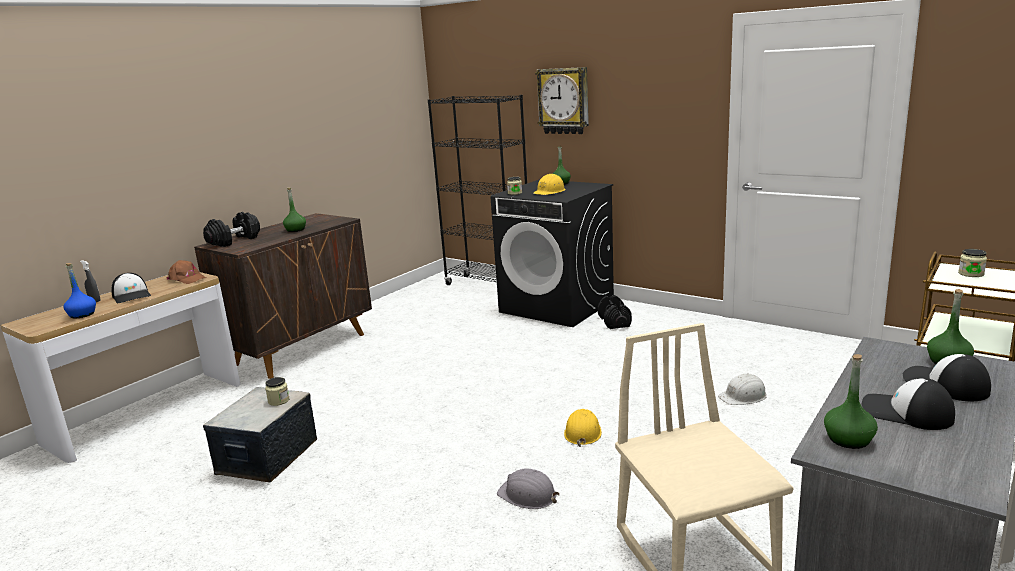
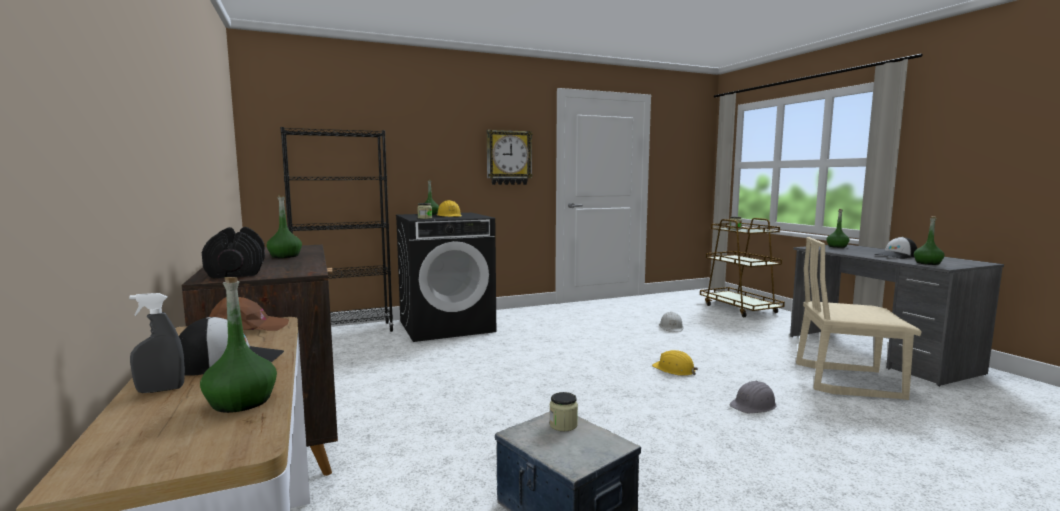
camera: 60 degrees left, 10 degrees down
(82, 314) = (241, 402): blue bottle -> green bottle
(563, 101) = (421, 142): wall clock -> wall clock (508, 157)
(614, 322) = (511, 322): black dumbbell -> none
(945, 385) = (864, 250): cap -> none

